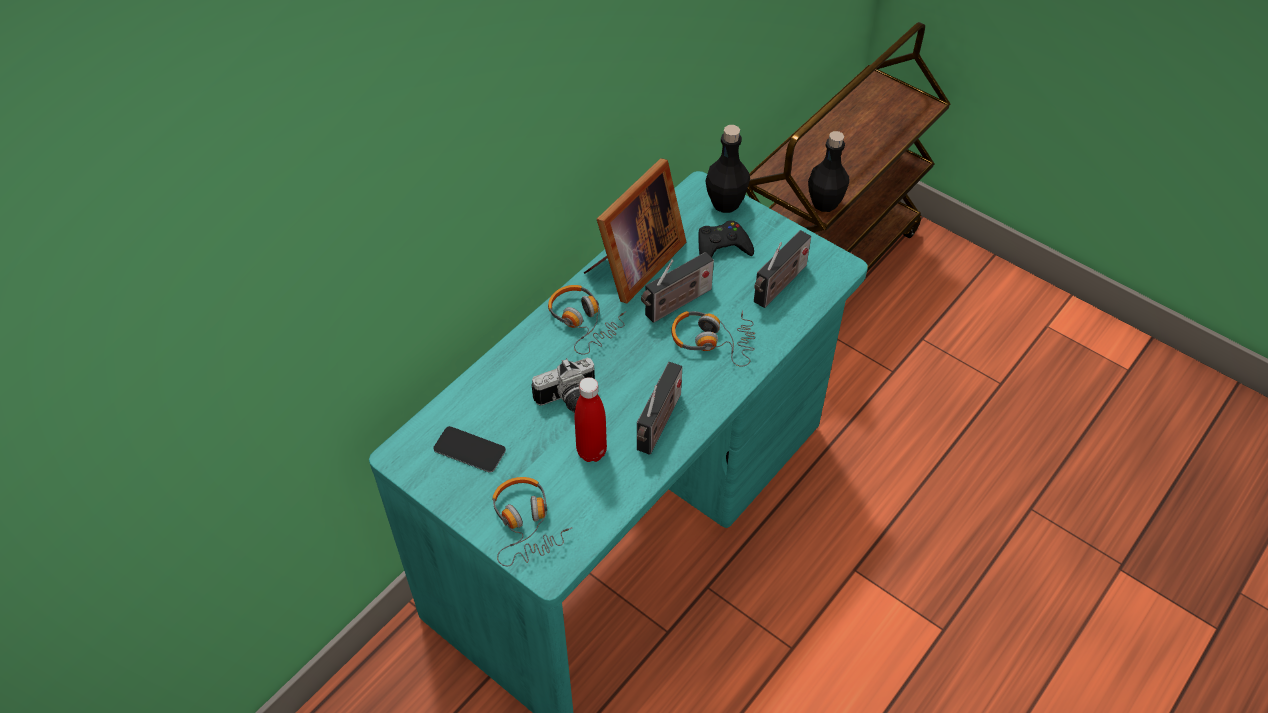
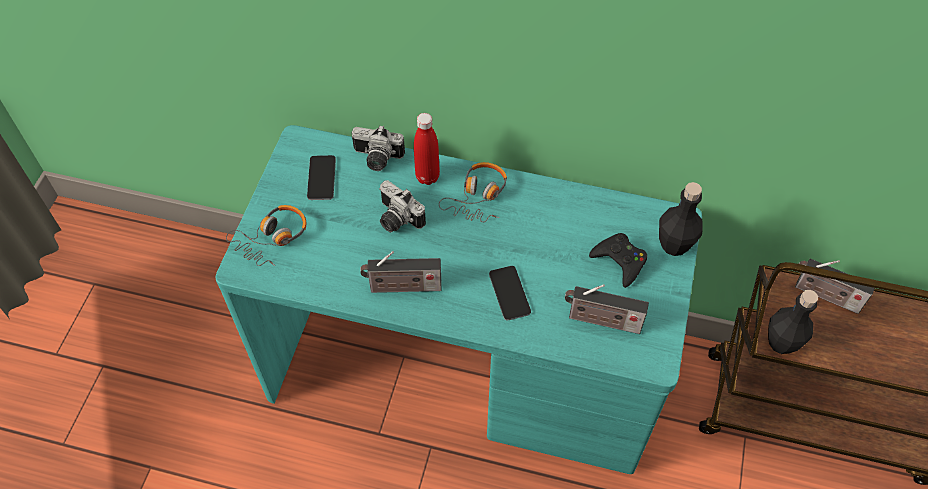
camera: 65 degrees right, 5 degrees up
(477, 390) = (377, 159): none -> camera
(591, 452) = (355, 253): red bottle -> red bottle (427, 177)
(633, 265) = (559, 206): picture frame -> none
(676, 304) = (534, 252): radio -> radio (824, 295)
(713, 341) = (509, 293): headphones -> phone

